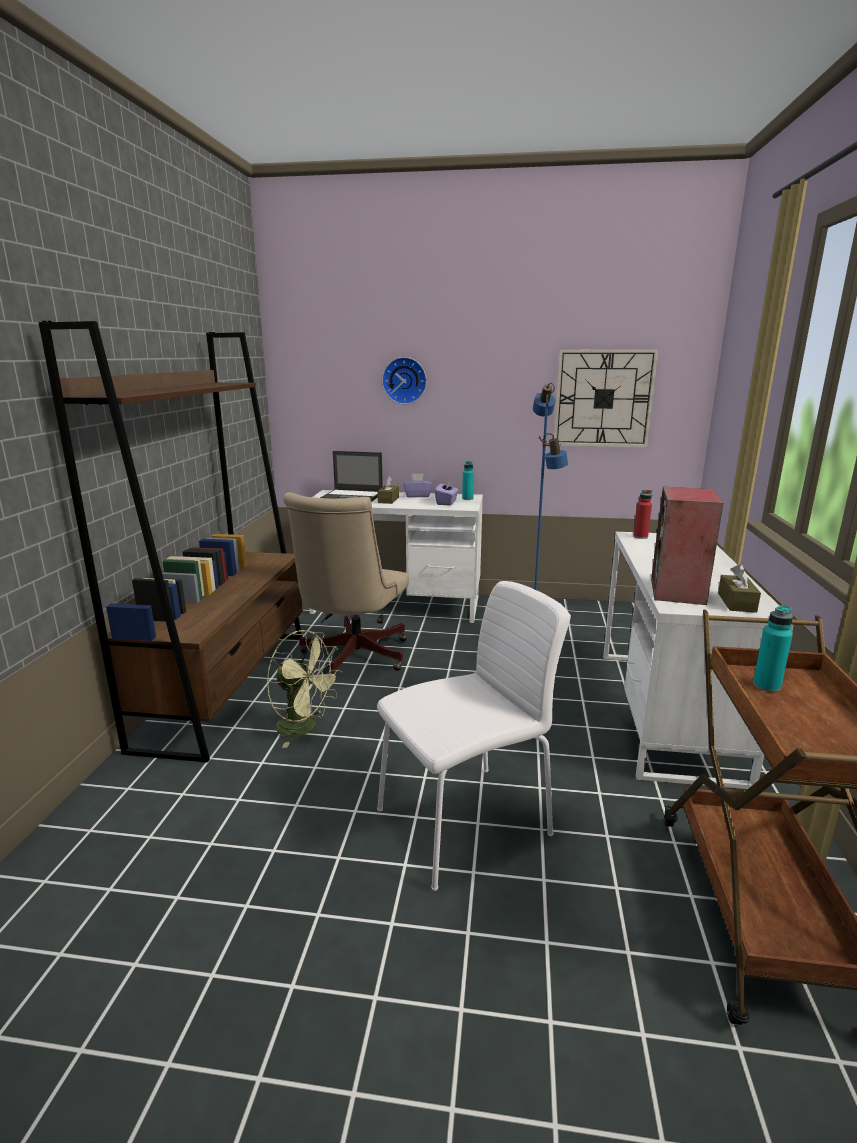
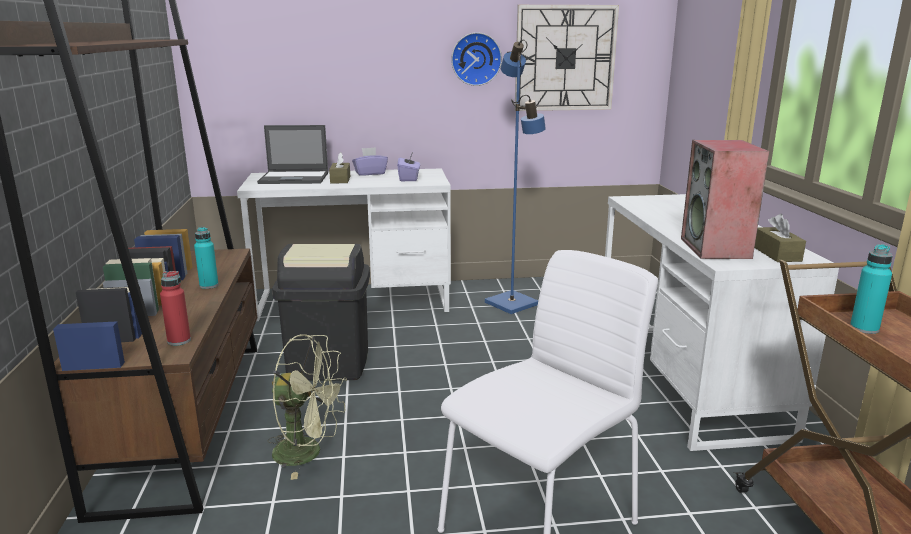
camera: 15 degrees left, 0 degrees up
(352, 657) = (328, 365): beige office chair -> black trash can
(404, 380) = (346, 40): wall clock -> wall clock (476, 59)
(467, 499) = (429, 173): turquoise bottle -> turquoise bottle (209, 285)
(640, 537) = (637, 200): red bottle -> red bottle (179, 341)

